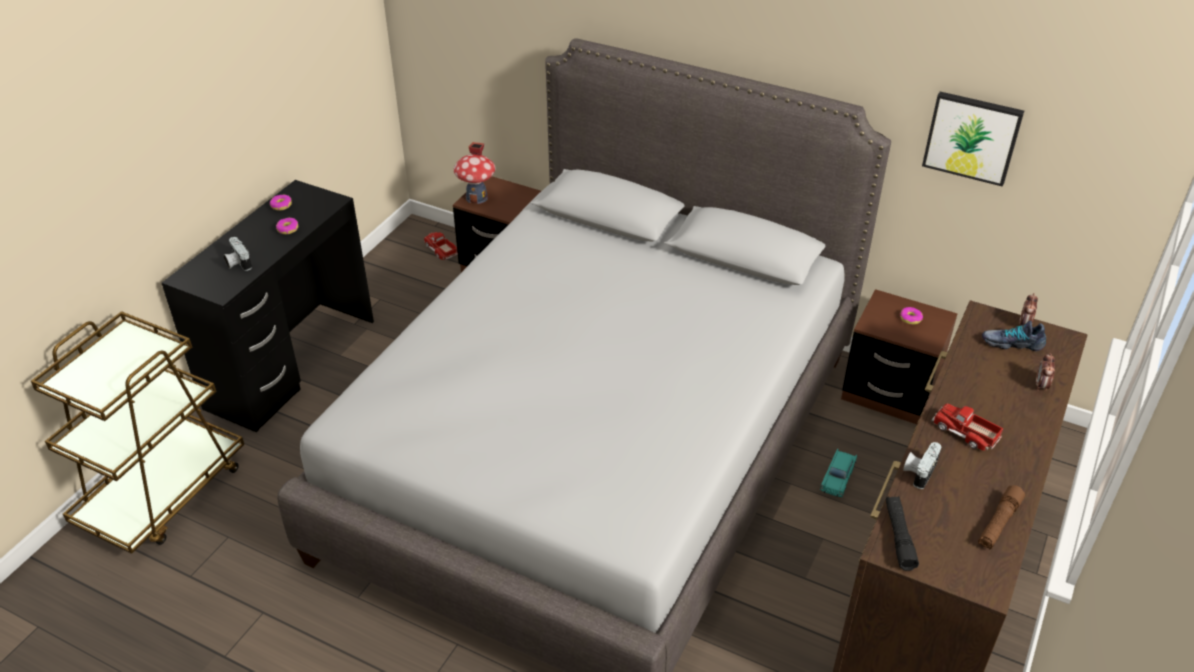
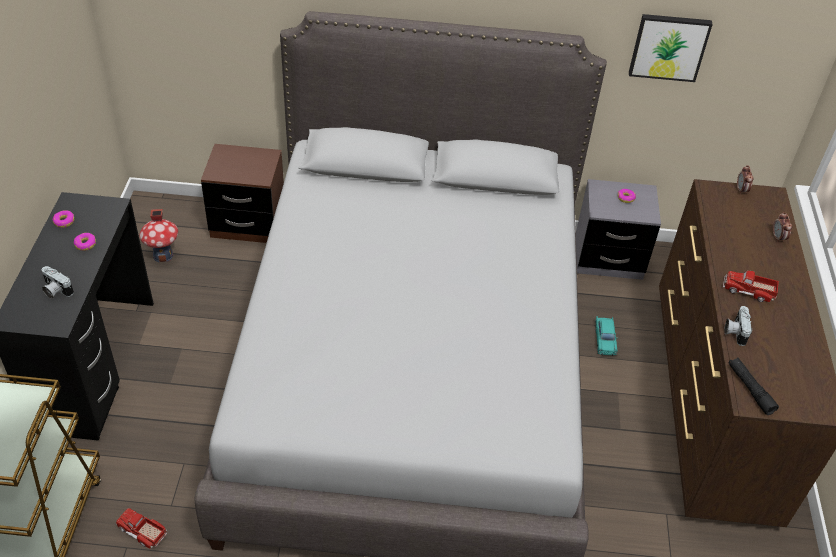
camera: 25 degrees left, 5 degrees up
(441, 250) = (180, 220): toy truck -> toy truck (141, 531)
(477, 197) = (219, 168): toy house -> toy house (163, 255)
(889, 393) = (608, 258): brown nightstand -> grey nightstand
(998, 523) = (808, 357): brown flashlight -> none
(1012, 343) = (741, 207): shoe -> none

